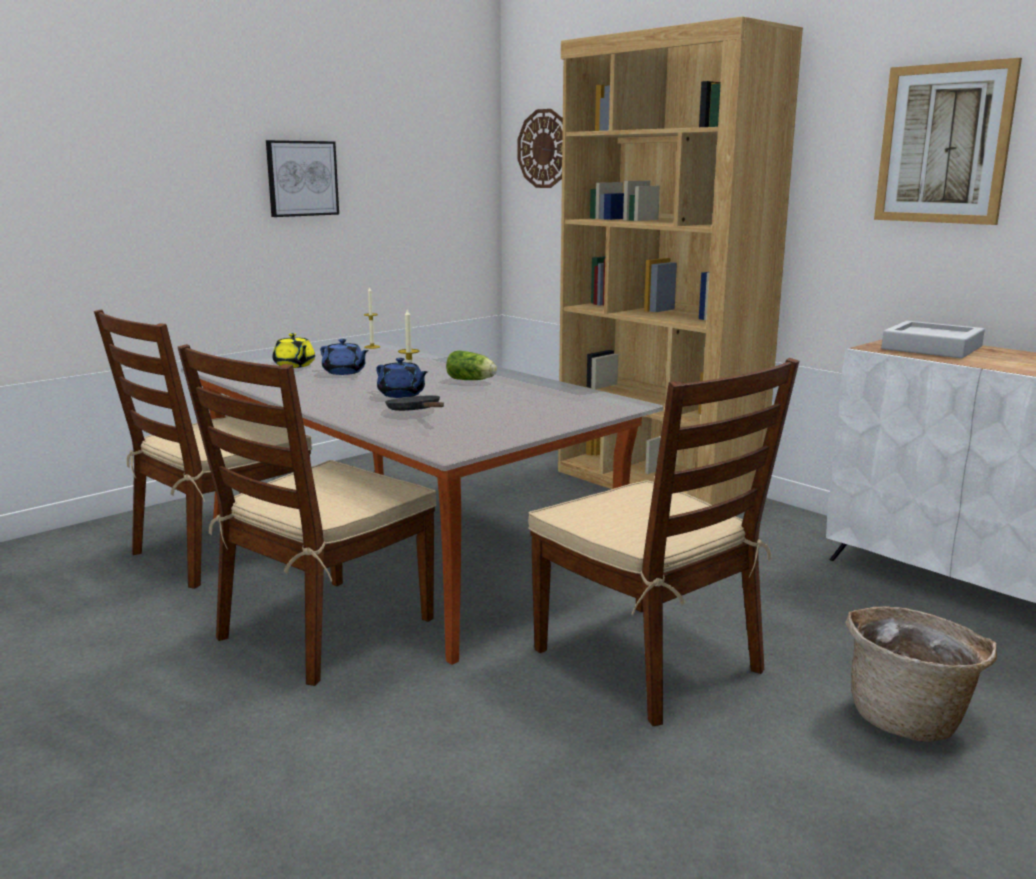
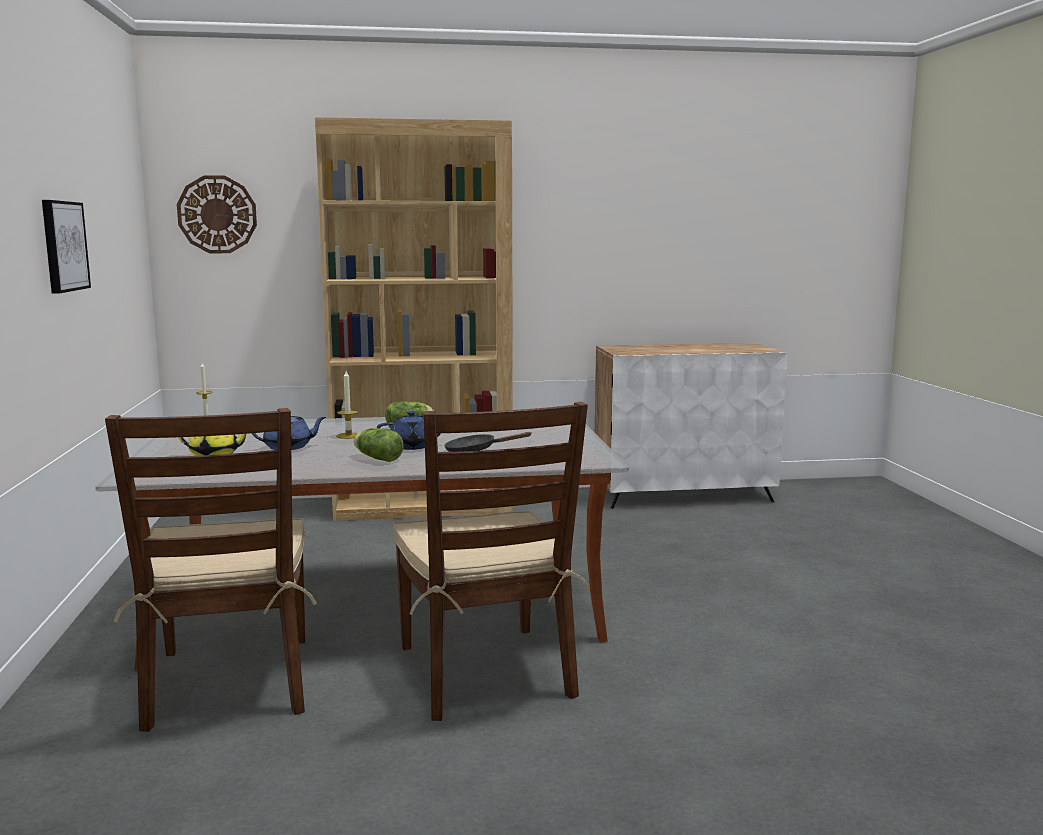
camera: 55 degrees left, 5 degrees down
(344, 395) = (377, 458): none -> lettuce
(649, 661) = (674, 587): brown chair -> none
(909, 717) = (798, 554): basket -> none
(931, 348) = (641, 349): grey tray -> none
(943, 144) = (609, 217): picture -> none

